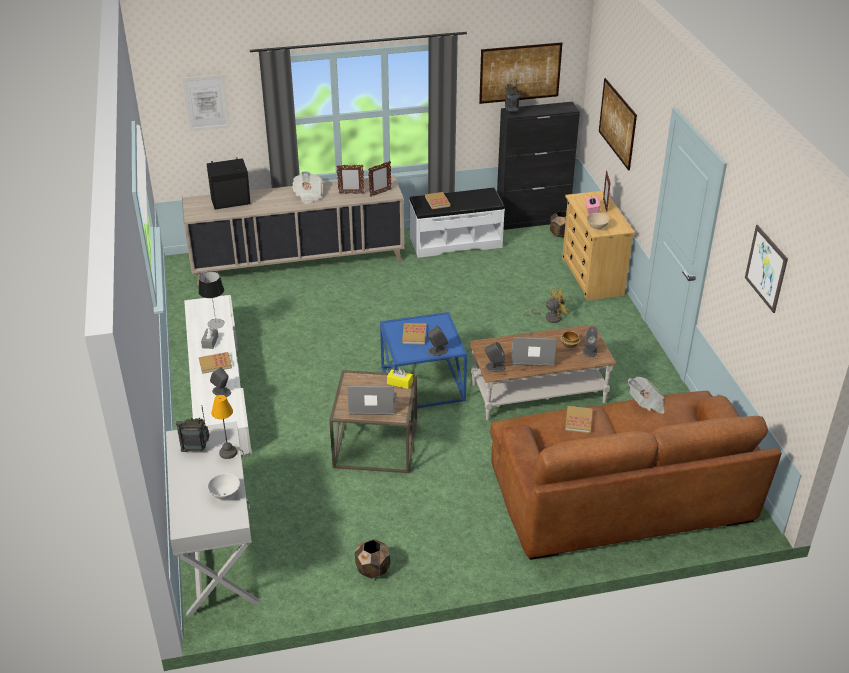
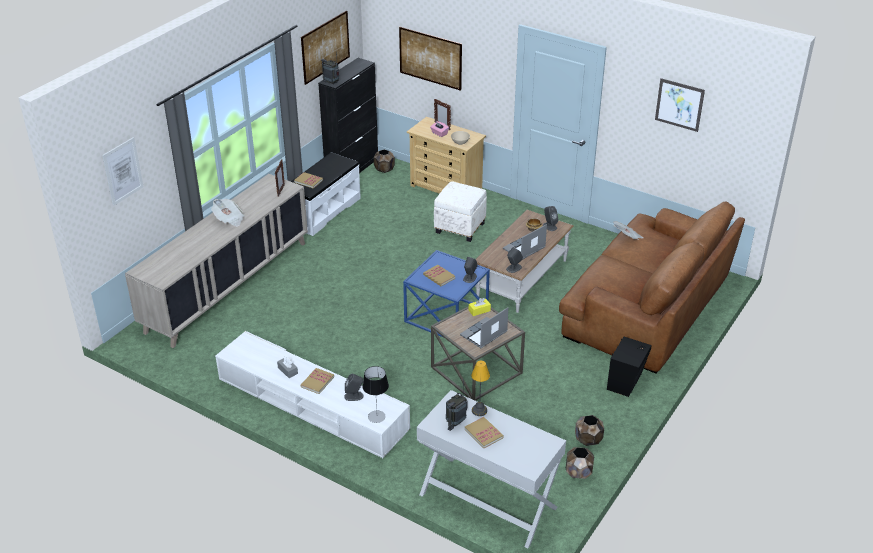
camera: 45 degrees left, 0 degrees up
(216, 324) = (270, 356): table lamp -> table lamp (376, 416)
(225, 495) = (521, 434): white bowl -> none
(231, 202) = (175, 255): black speaker -> black speaker (626, 382)
(321, 590) = (579, 472): none -> brown planter
(351, 193) = (259, 202): picture frame -> none
(549, 317) = (459, 228): yellow fan -> white ottoman
(578, 421) = (609, 269): book -> book (483, 433)

